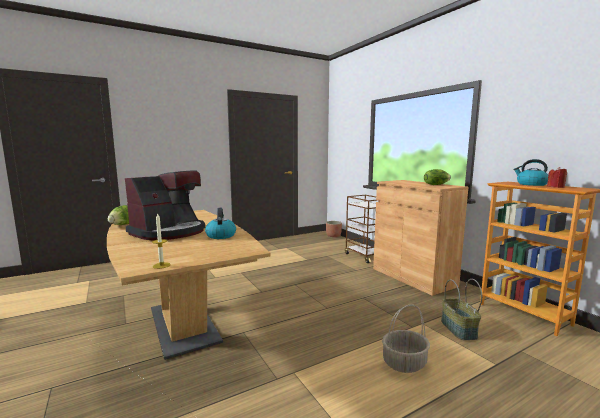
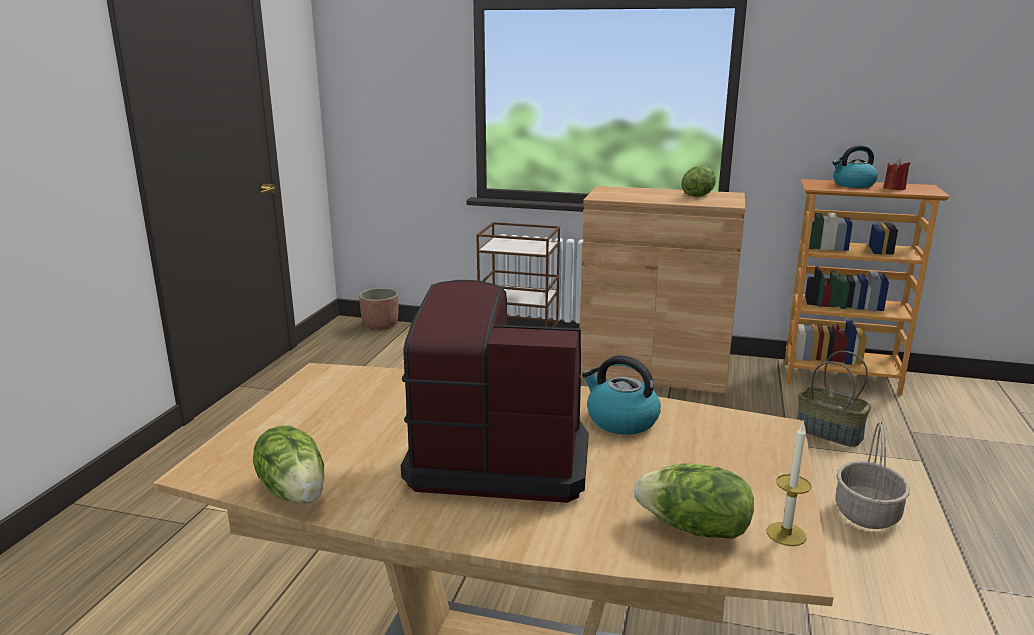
camera: 45 degrees left, 10 degrees up
(150, 256) = (694, 529): none -> lettuce
(169, 232) = (498, 458): coffee machine -> coffee machine turned 75 degrees counterclockwise

